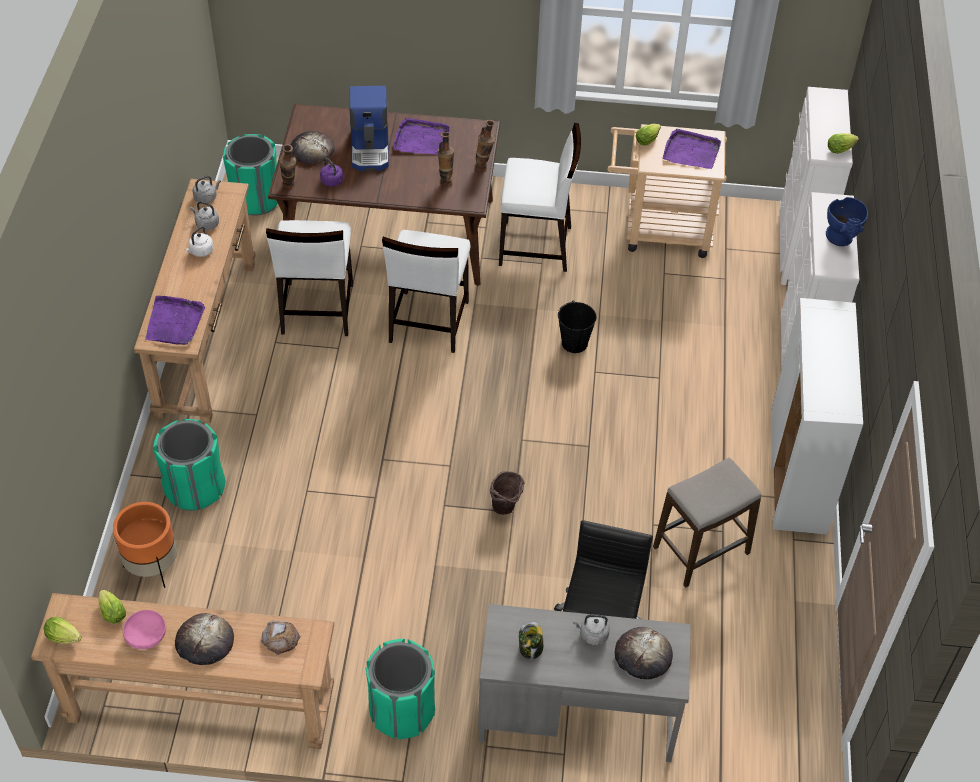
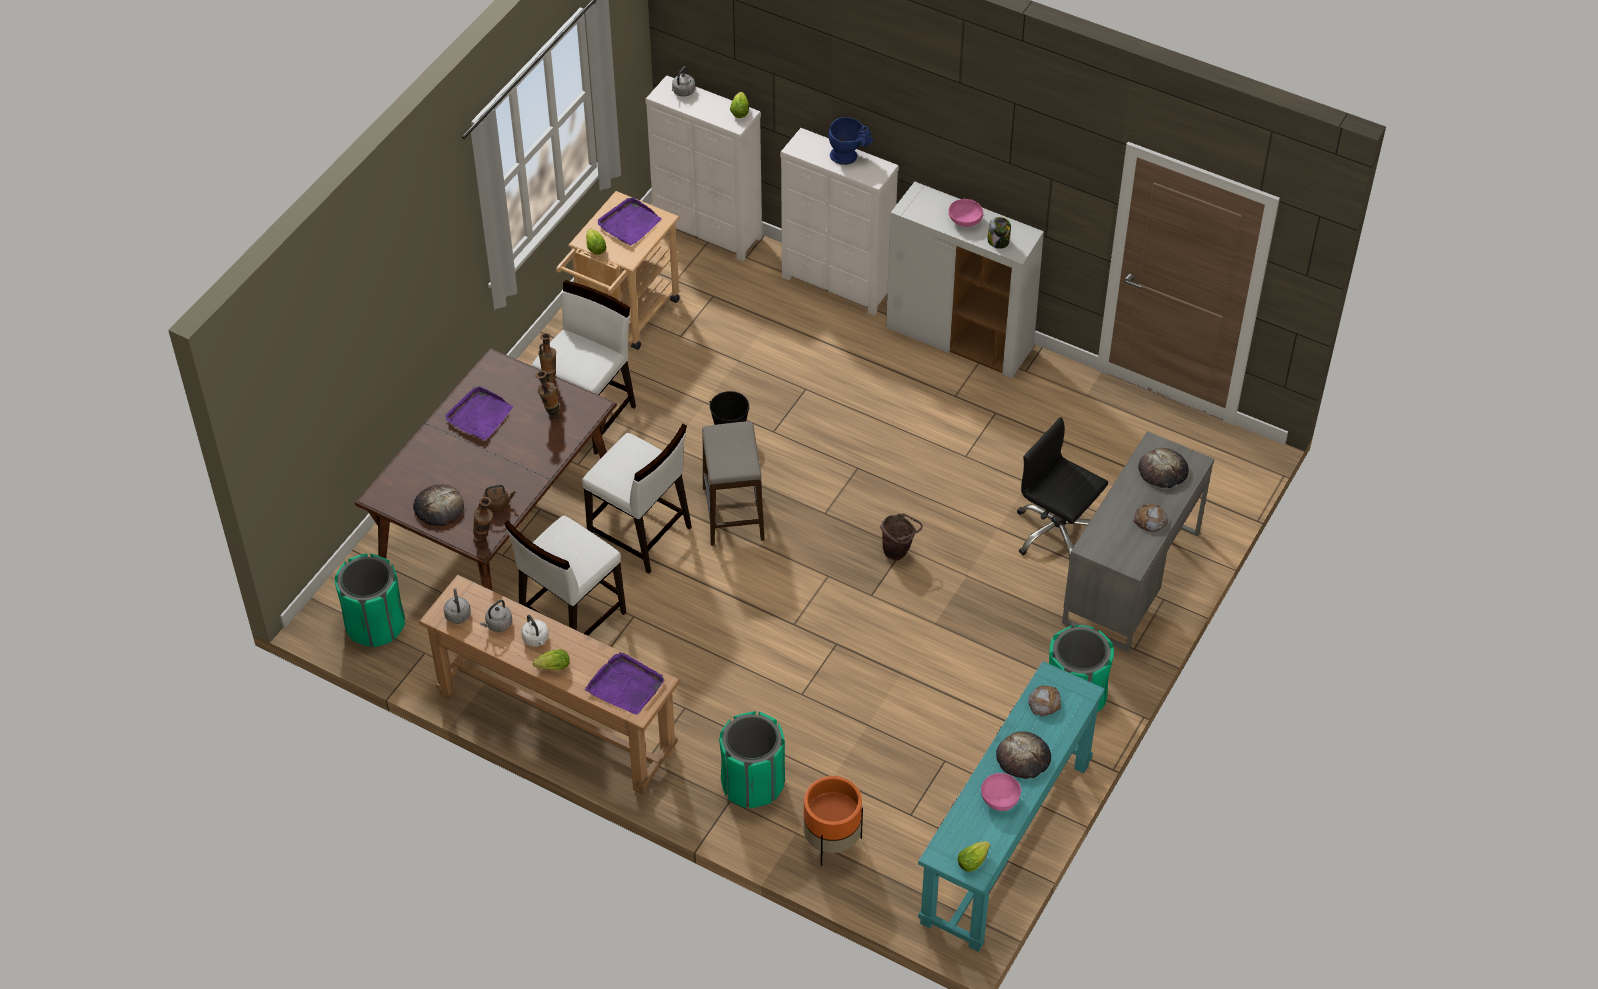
camera: 65 degrees left, 0 degrees up
(111, 611) = (960, 819): lettuce -> lettuce (551, 667)
(200, 705) = (1005, 842): brown console table -> turquoise console table
(316, 309) = (571, 618): white chair -> white chair turned 105 degrees clockwise
(332, 182) = (498, 504): purple kettle -> brown kettle
(371, 149) = (468, 459): coffee machine -> none
(531, 648) = (1126, 538): jar -> jar (998, 241)
(567, 663) = (1150, 520): none -> bread
(592, 635) = (1130, 495): grey kettle -> grey kettle (683, 92)
(701, 550) = (1008, 434): stool -> stool (733, 513)
(830, 356) = (964, 221): none -> pink bowl

